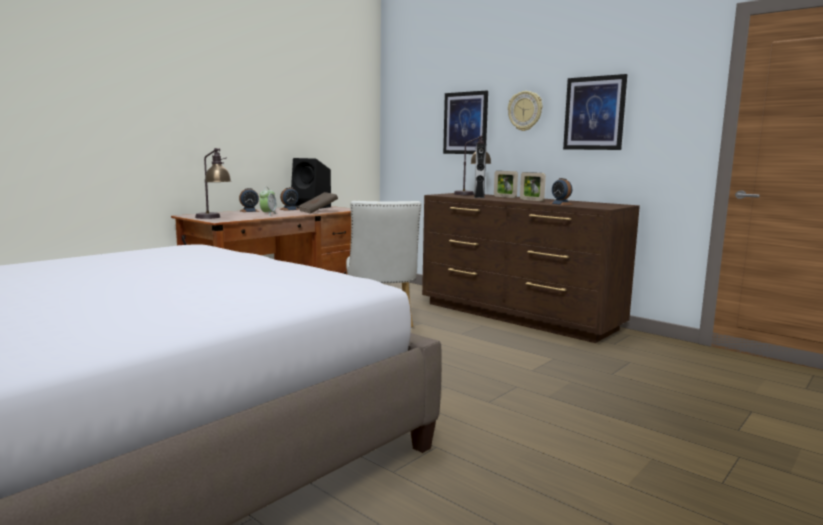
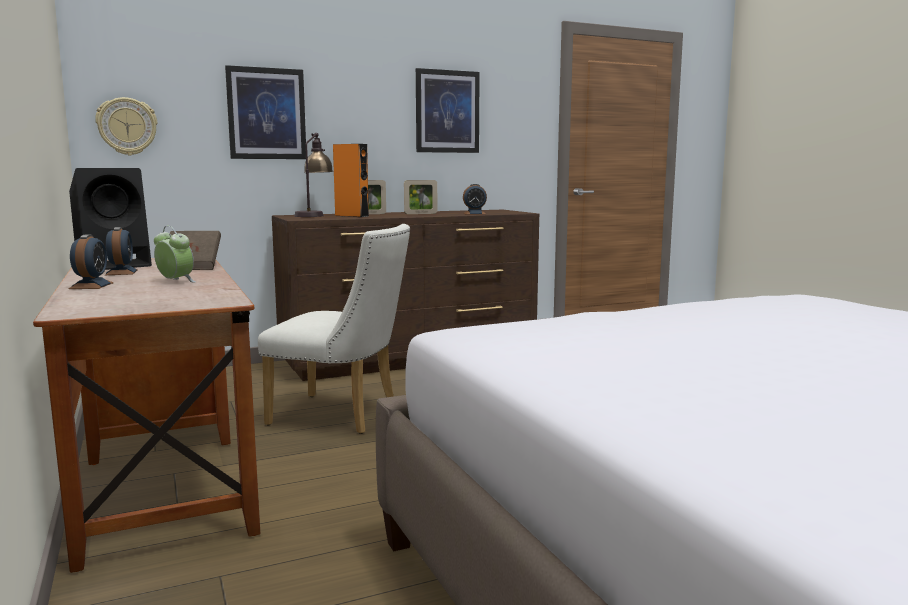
camera: 65 degrees left, 0 degrees up
(214, 218) = (169, 302): table lamp -> none
(479, 196) = (351, 216): grey speaker -> orange speaker
(525, 111) = (361, 103): wall clock -> wall clock (127, 126)

